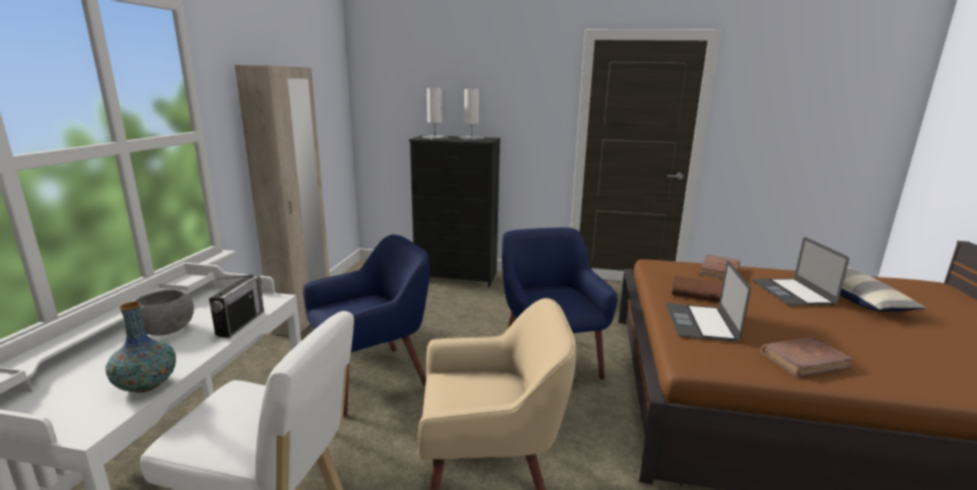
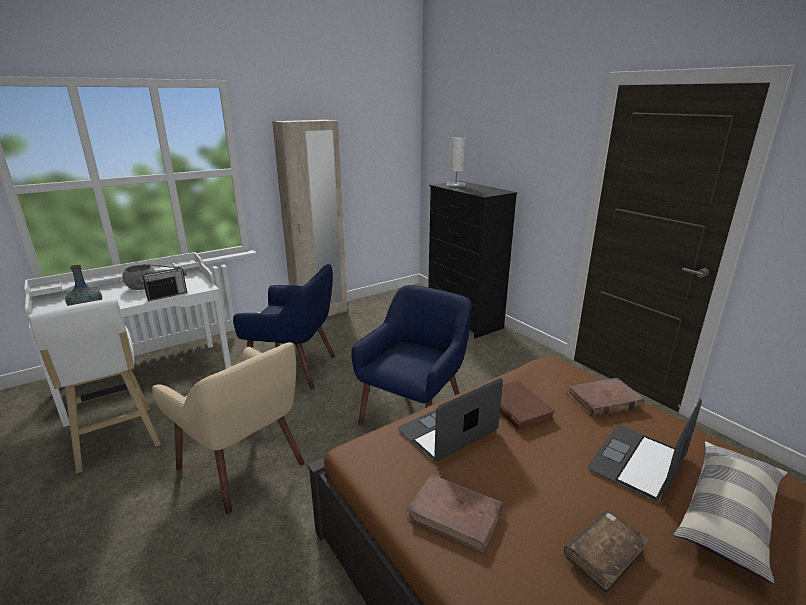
camera: 45 degrees right, 5 degrees up
(471, 138) = (483, 190): white table lamp -> none
(872, 338) = (603, 556): none -> brown book

